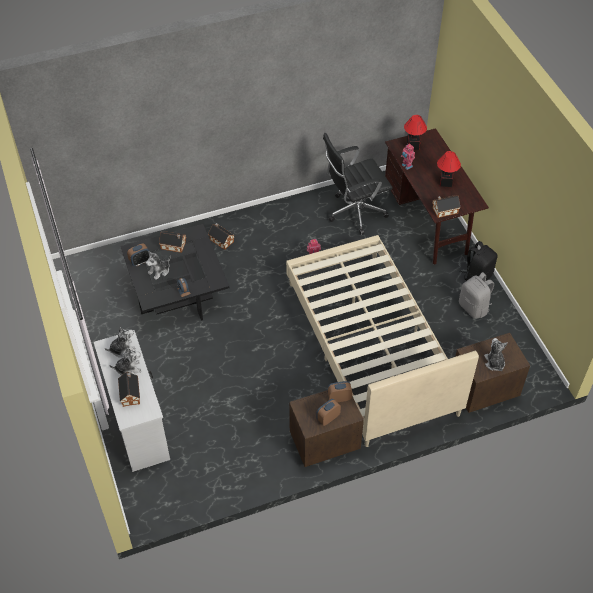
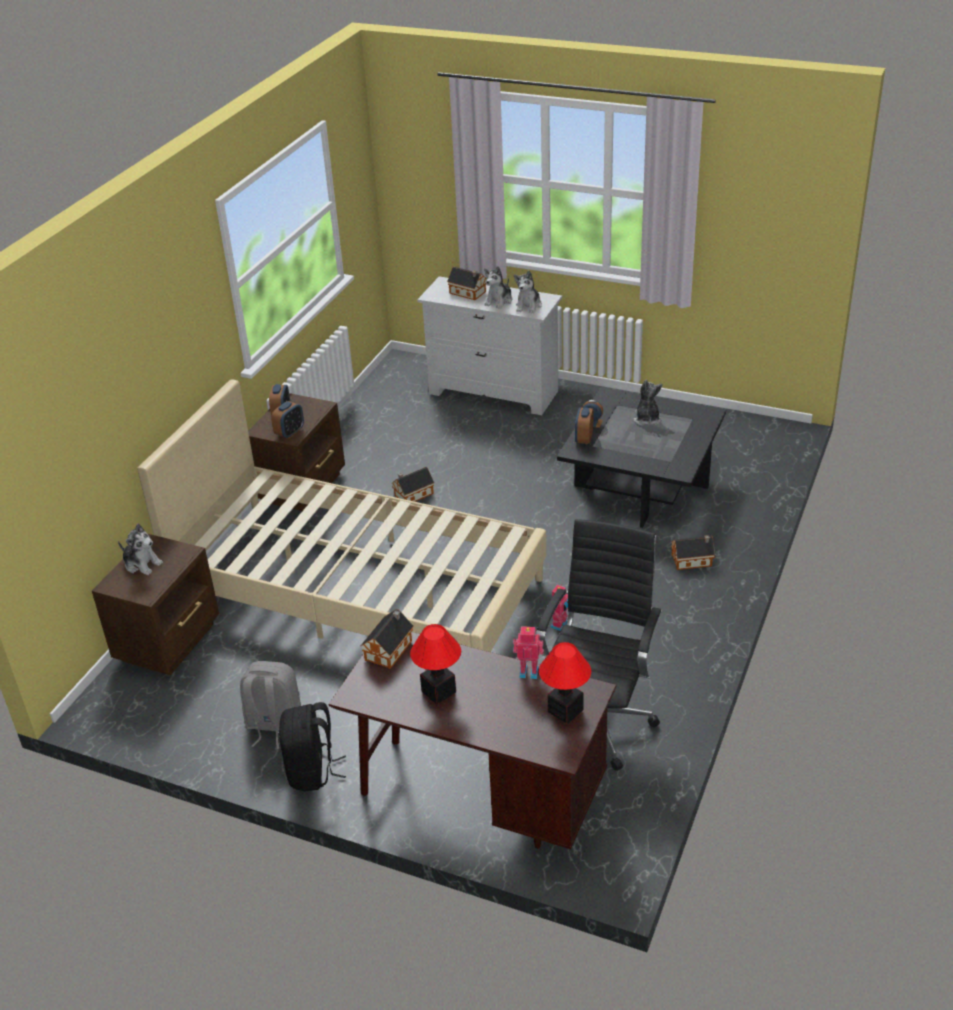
camera: 135 degrees right, 15 degrees down
(140, 261) = (680, 412): alarm clock -> alarm clock (584, 438)
(174, 246) = (677, 445): toy house -> toy house (412, 495)

